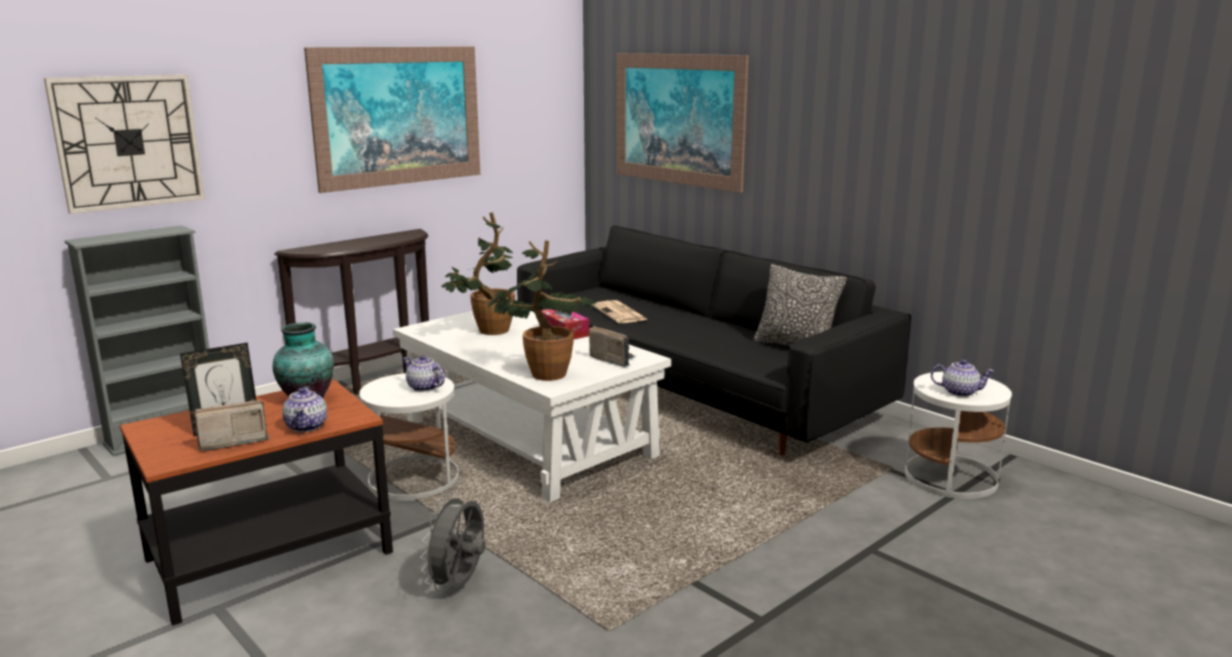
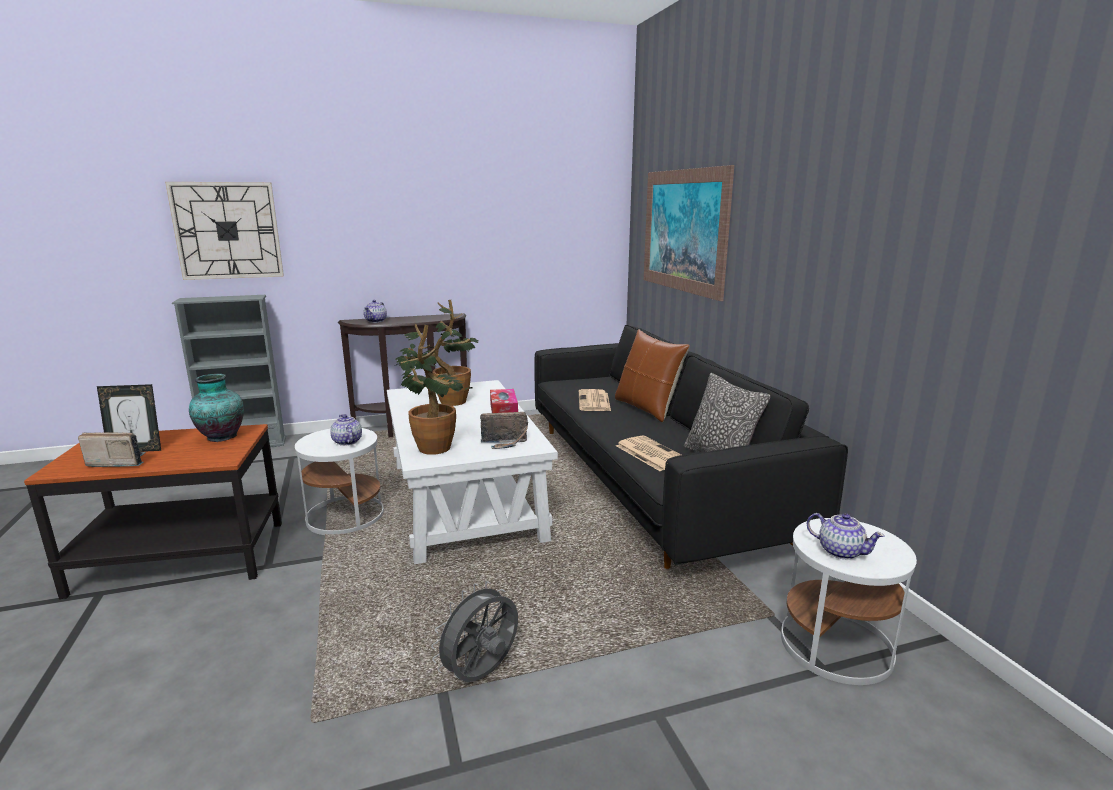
camera: 25 degrees right, 0 degrees up
(307, 426) = (181, 460): teapot -> teapot (376, 321)
(399, 116) = (449, 221): picture -> none
(459, 584) = (262, 626): grey fan -> grey fan (482, 675)
(613, 359) = (505, 444): radio -> radio turned 105 degrees clockwise
(678, 313) = (647, 408): none -> brown pillow
(733, 351) = (650, 454): none -> newspaper

